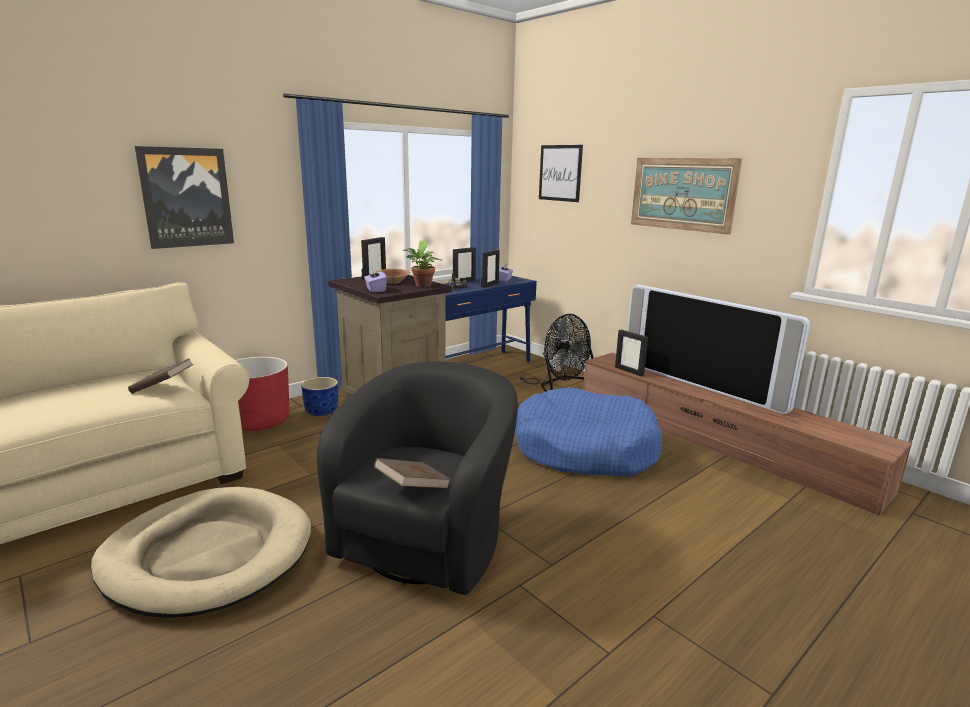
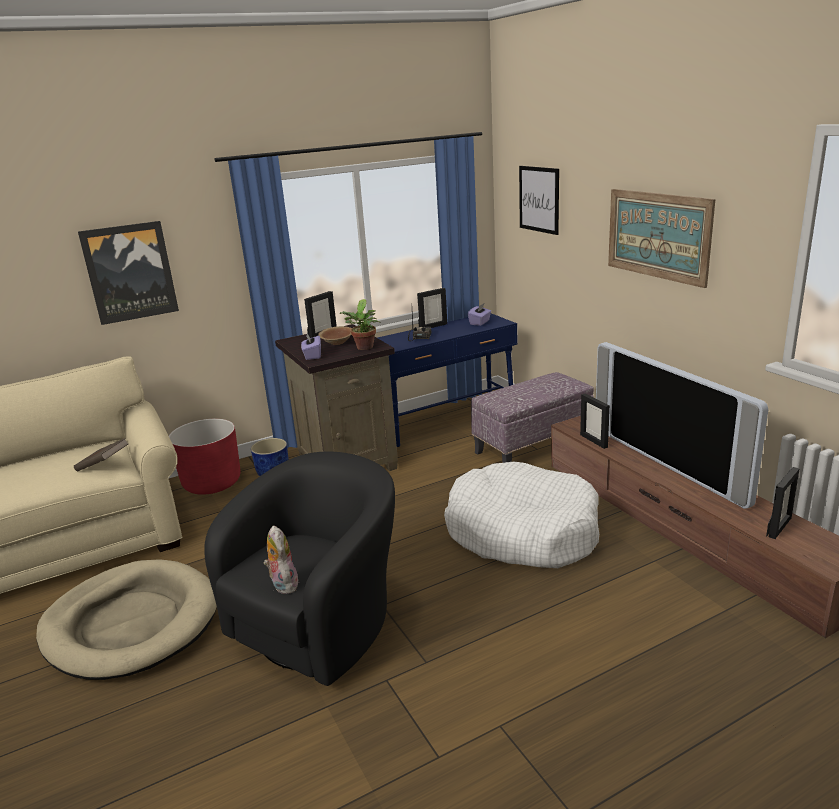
camera: 15 degrees right, 5 degrees up
(412, 488) = (283, 584): brown book -> plush toy
(489, 285) = (458, 332): picture frame -> picture frame (779, 527)
(558, 385) = (532, 446): black fan -> ottoman
(584, 449) = (522, 531): blue dog bed -> white dog bed

